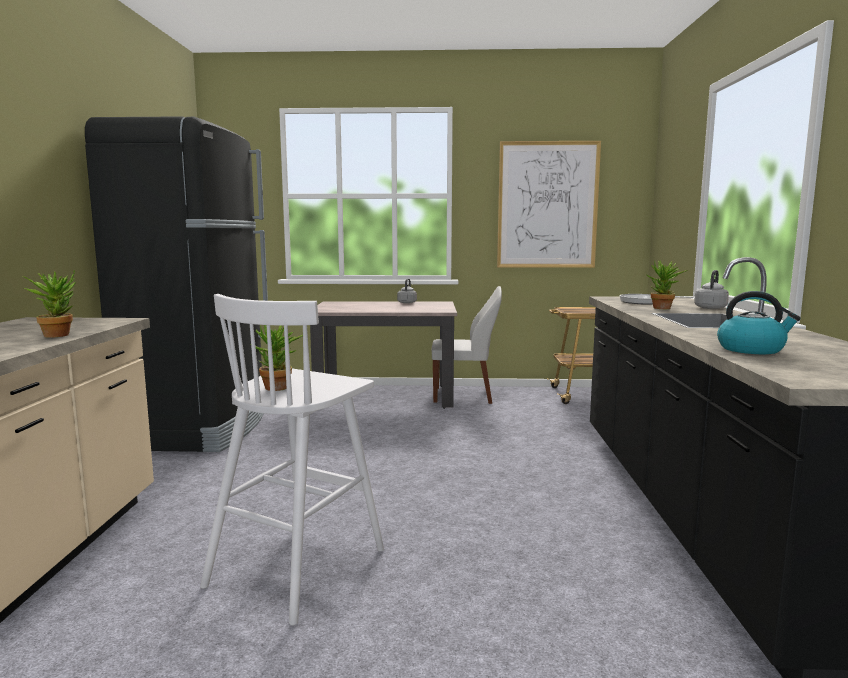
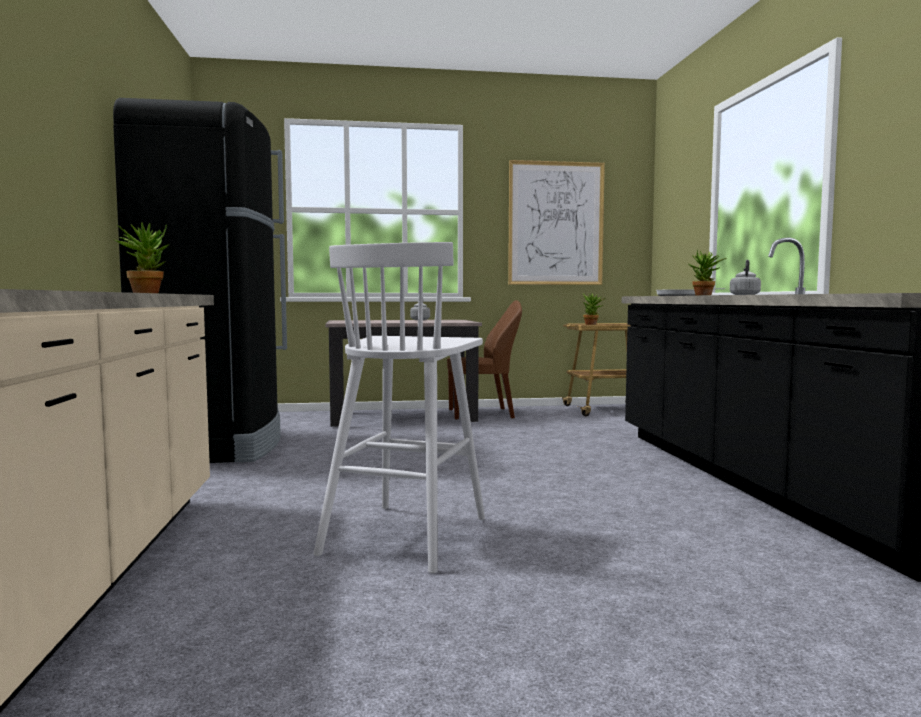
camera: 10 degrees left, 5 degrees down
(279, 389) = (395, 343): potted plant -> potted plant (593, 324)
(465, 396) = (483, 414): white chair -> brown chair
(752, 349) = (829, 293): kettle -> none

